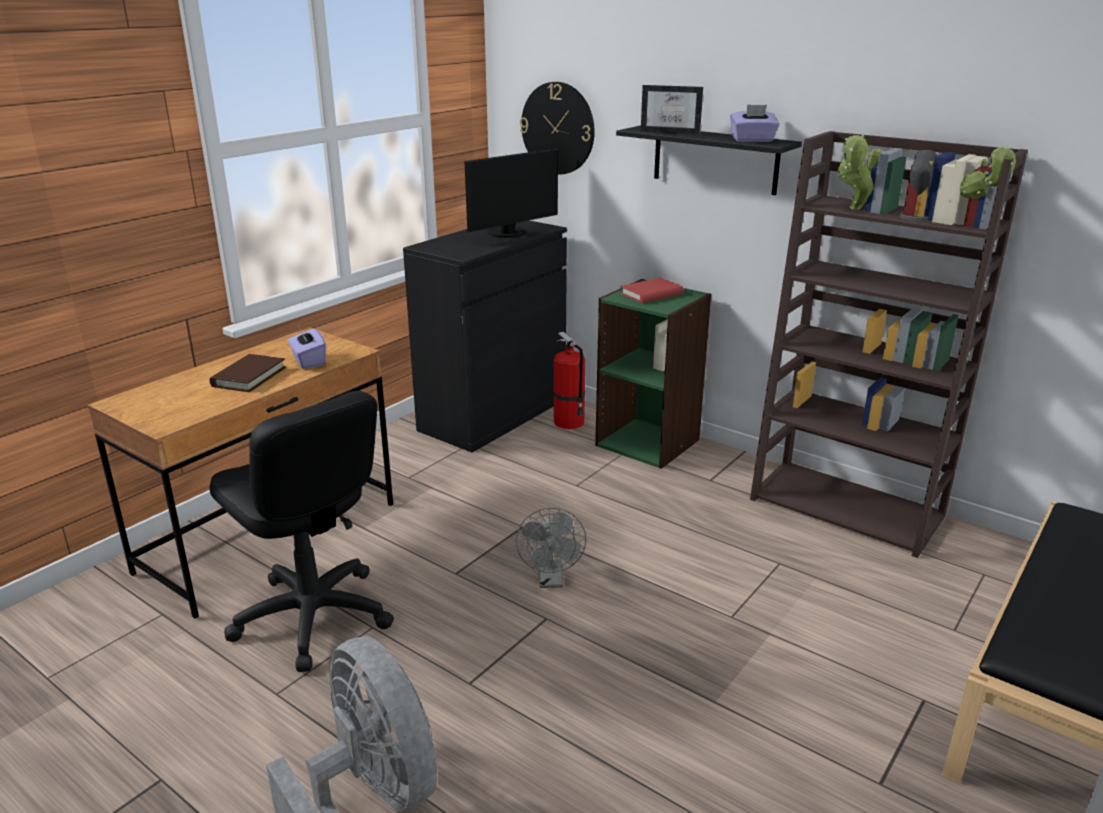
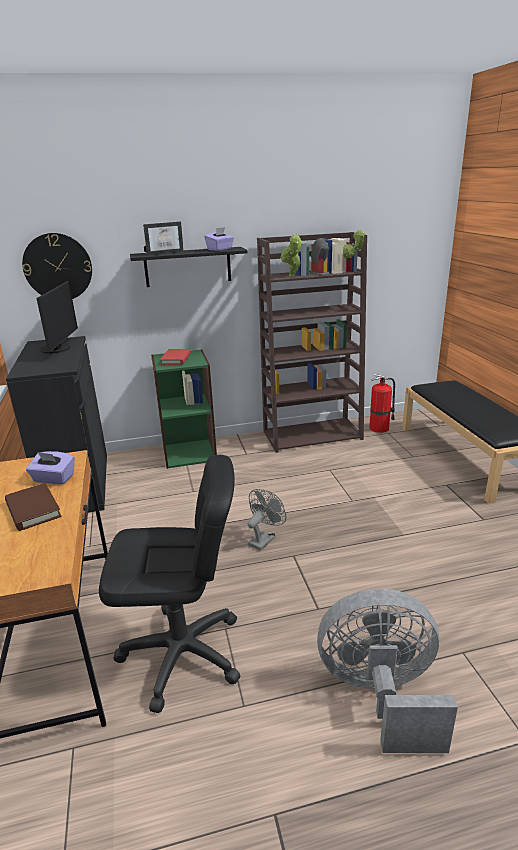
camera: 50 degrees left, 0 degrees up
(551, 580) = (264, 539): grey fan -> grey fan turned 90 degrees counterclockwise
(570, 422) = (131, 465): fire extinguisher -> fire extinguisher (380, 428)

